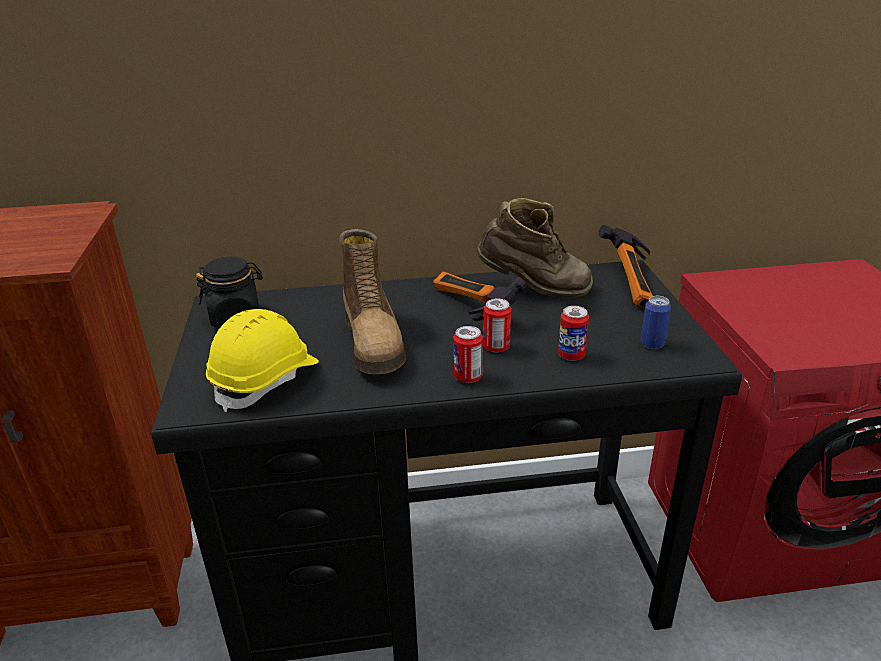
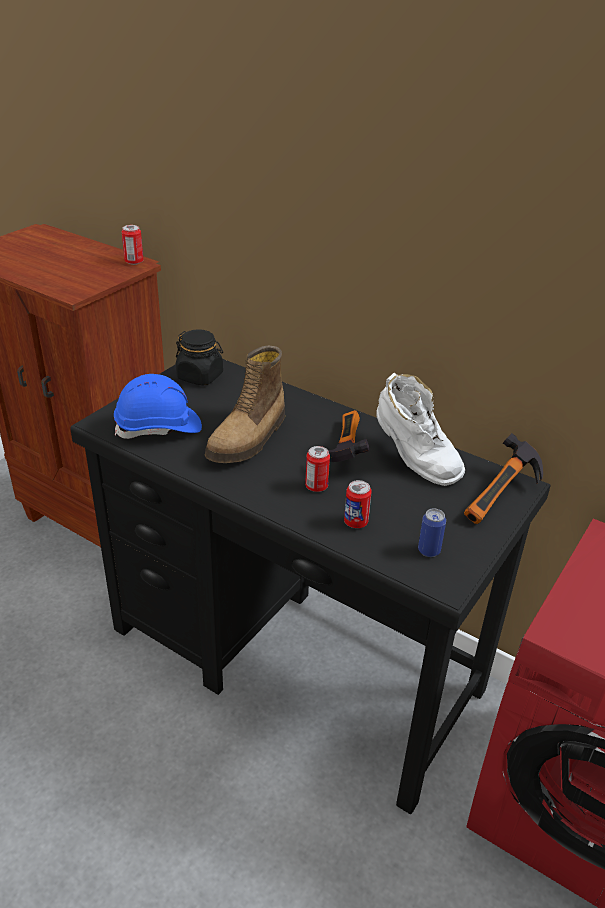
camera: 40 degrees right, 5 degrees up
(266, 380) = (159, 428): yellow hard hat -> blue hard hat
(468, 377) = (266, 495): can -> can (134, 262)
(534, 290) = (413, 460): brown boot -> white boot

